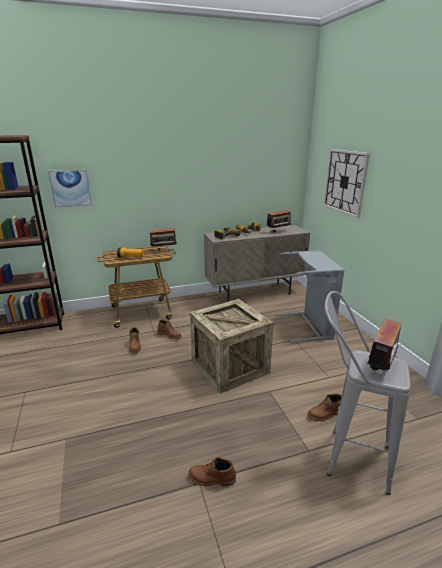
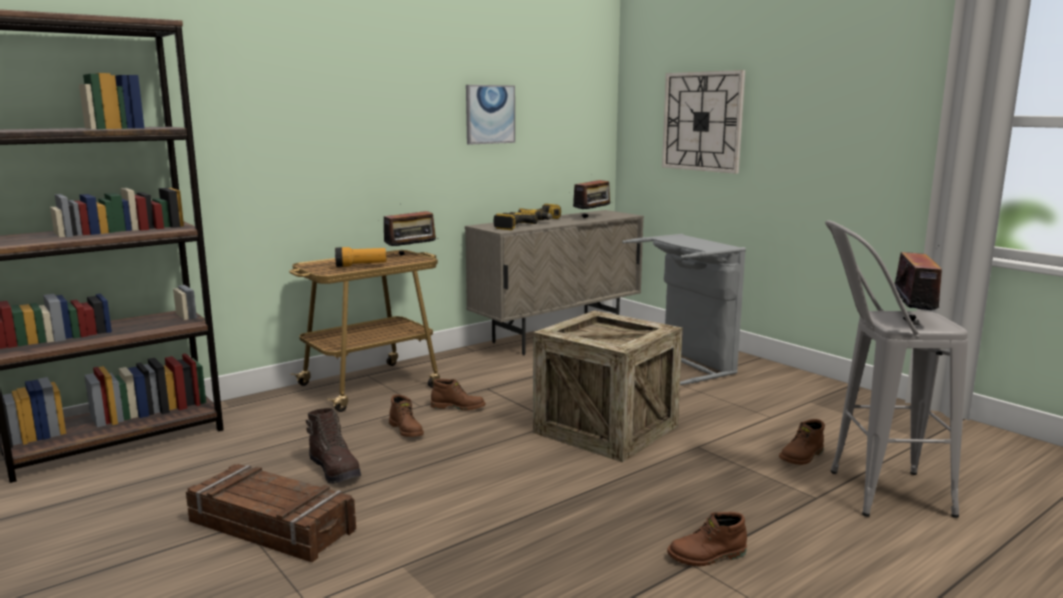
camera: 20 degrees left, 10 degrees down
(34, 396) = (271, 527): none -> crate
(70, 188) = (230, 135): picture -> picture (490, 114)
(86, 366) = (335, 470): none -> brown boot

